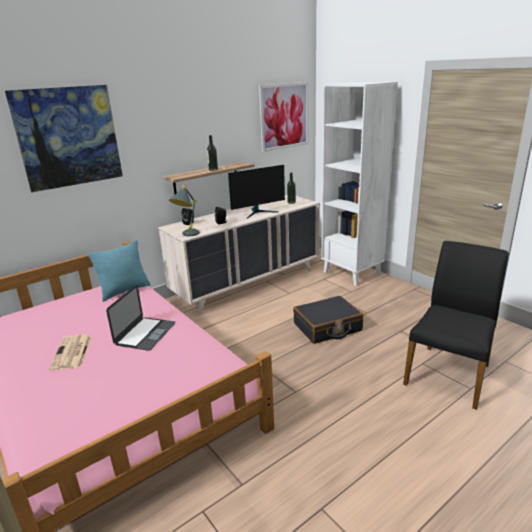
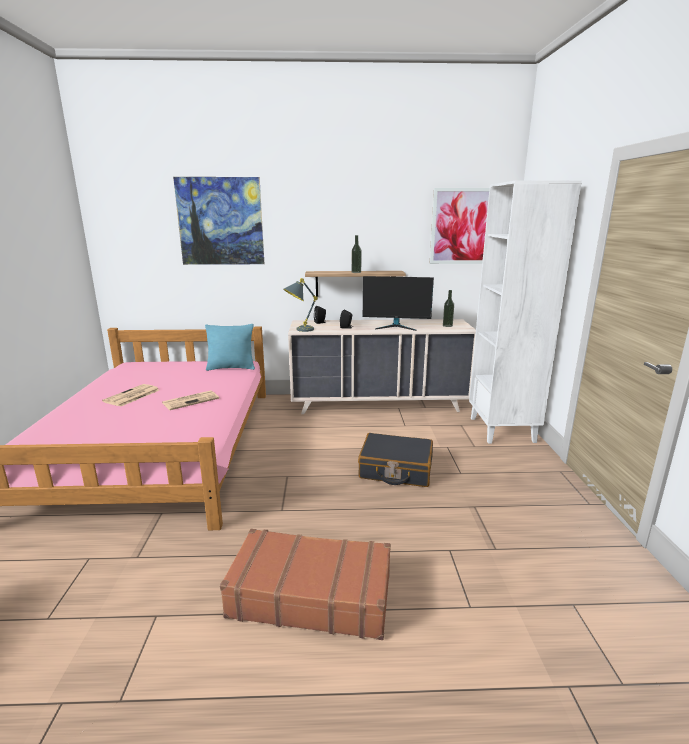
camera: 35 degrees right, 5 degrees down
(145, 333) = (191, 400): laptop -> newspaper
(391, 432) = (310, 594): none -> brown suitcase
(448, 374) = (465, 577): black chair -> none

